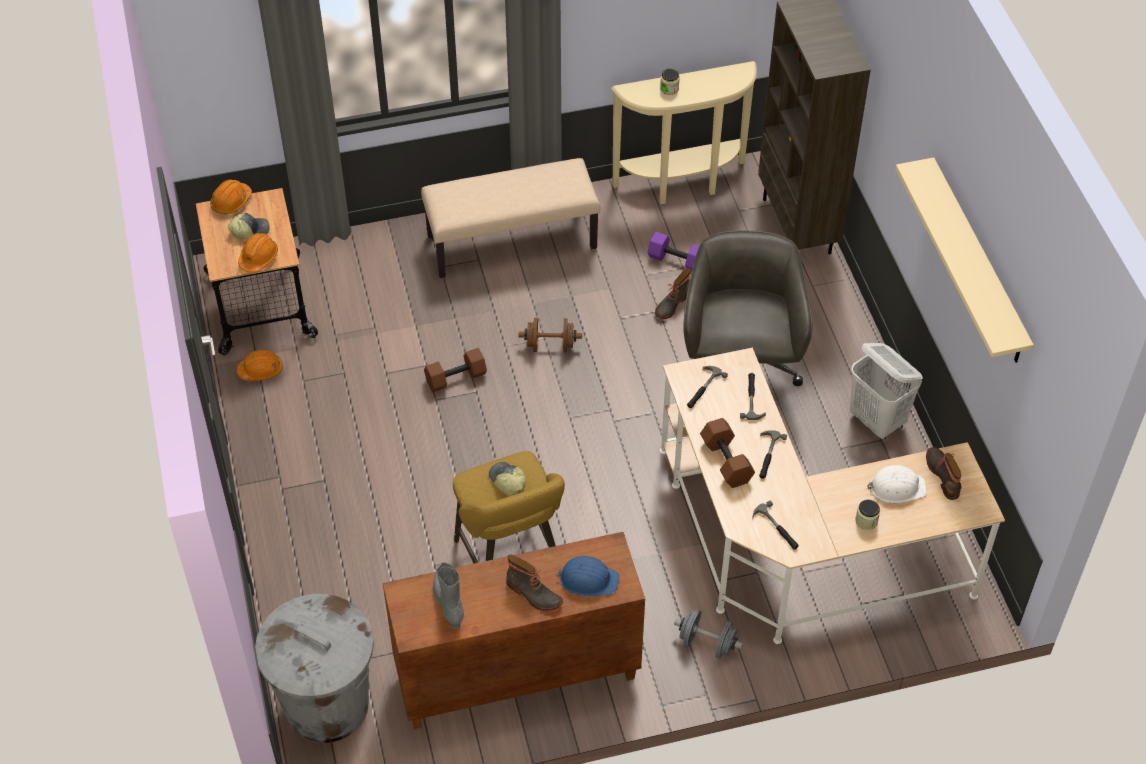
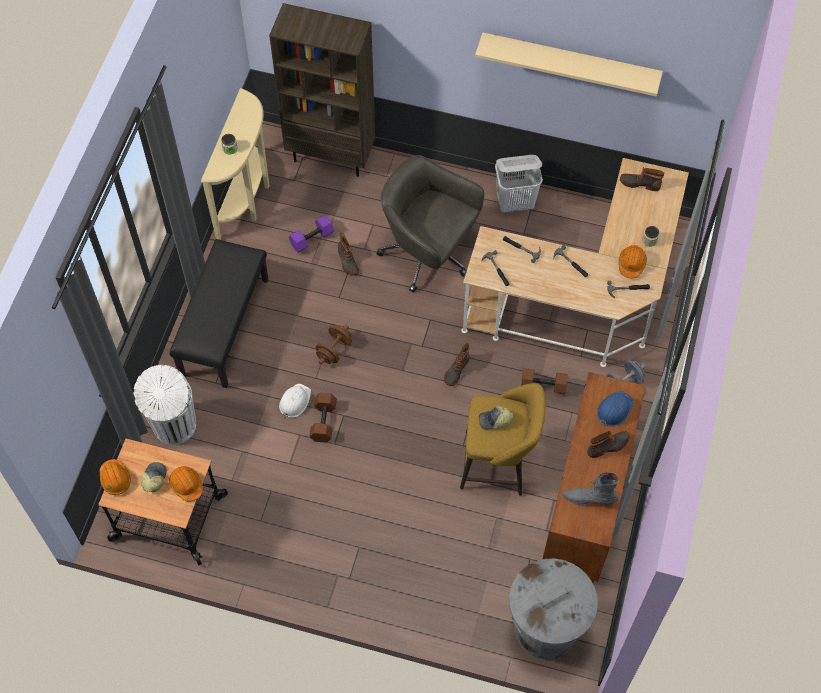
camera: 60 degrees left, 10 degrees up
(261, 370) = (232, 545): orange hard hat -> orange hard hat (631, 264)
(366, 259) = (174, 426): none -> white trash can
(512, 241) = (224, 326): beige bench -> black bench
(605, 467) = (456, 370): none -> boot
(727, 461) = (562, 287): brown dumbbell -> brown dumbbell (543, 384)
(896, 487) = (634, 211): white hard hat -> white hard hat (294, 401)

